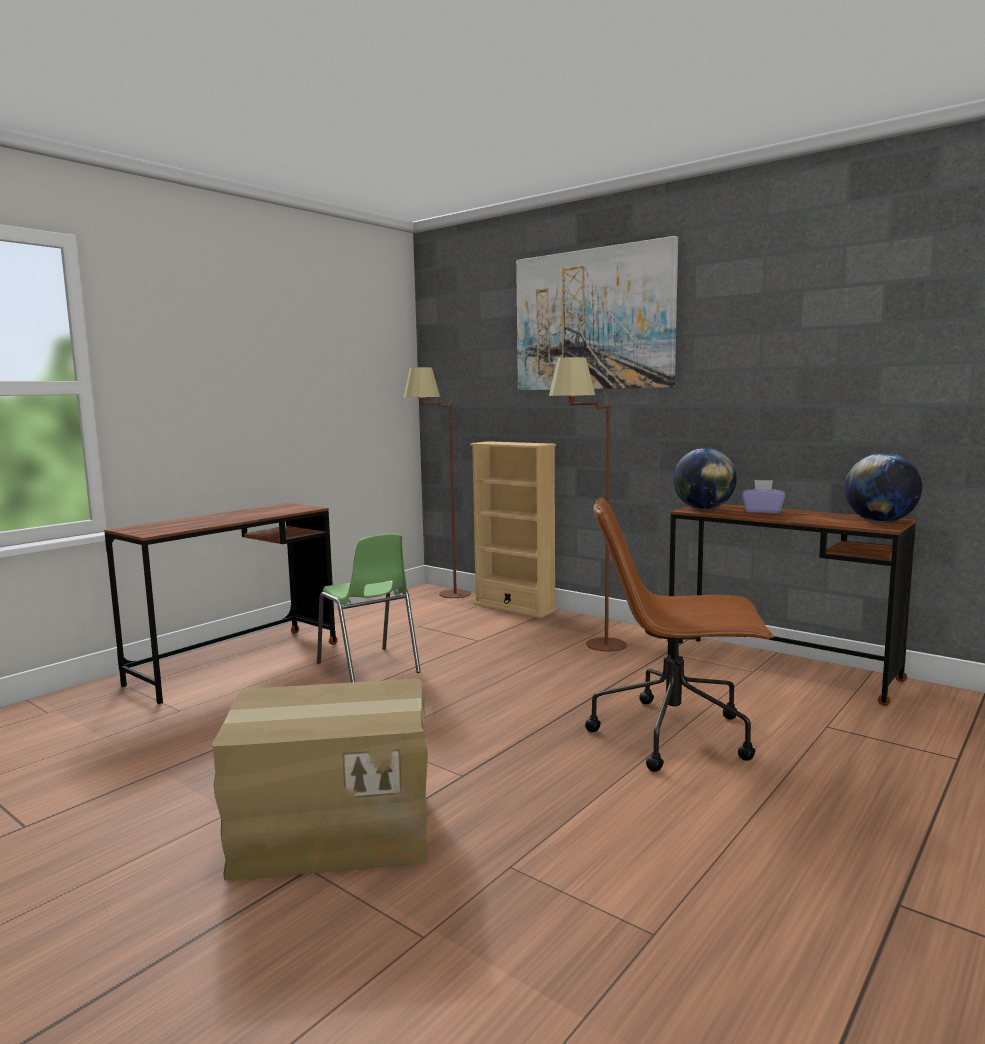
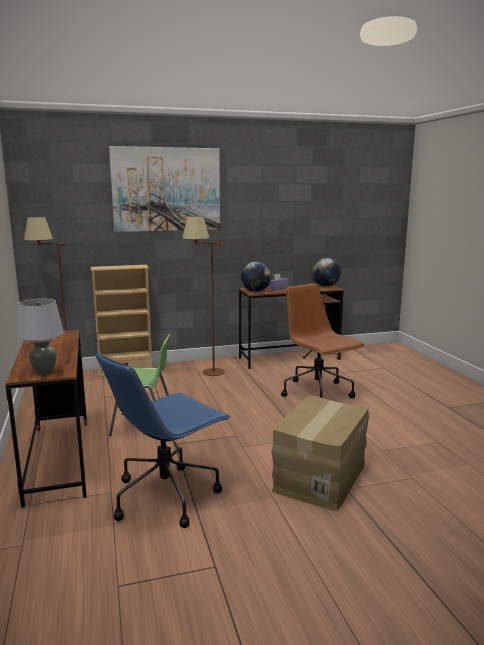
camera: 55 degrees left, 5 degrees up
(148, 529) = (44, 372): none -> grey table lamp
(191, 740) = (167, 495): none -> blue office chair
(675, 734) = (318, 393): brown office chair -> brown office chair turned 105 degrees clockwise

